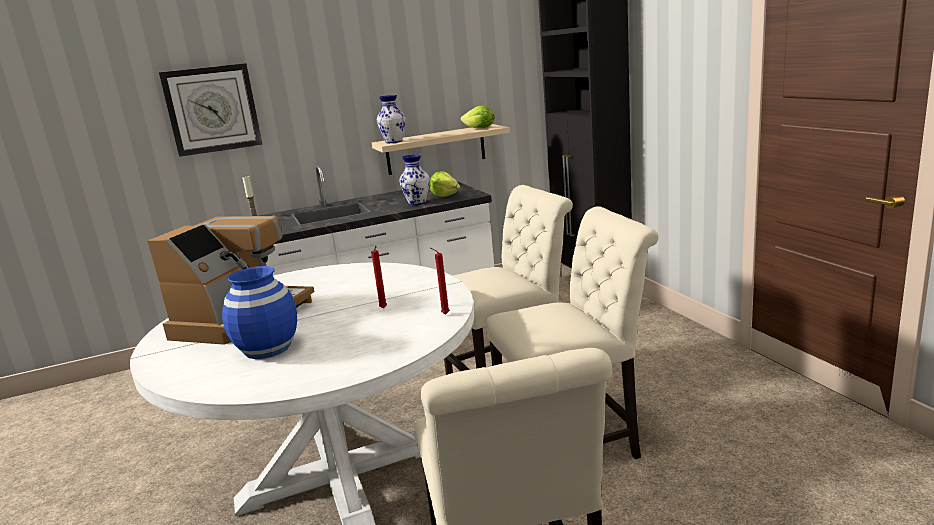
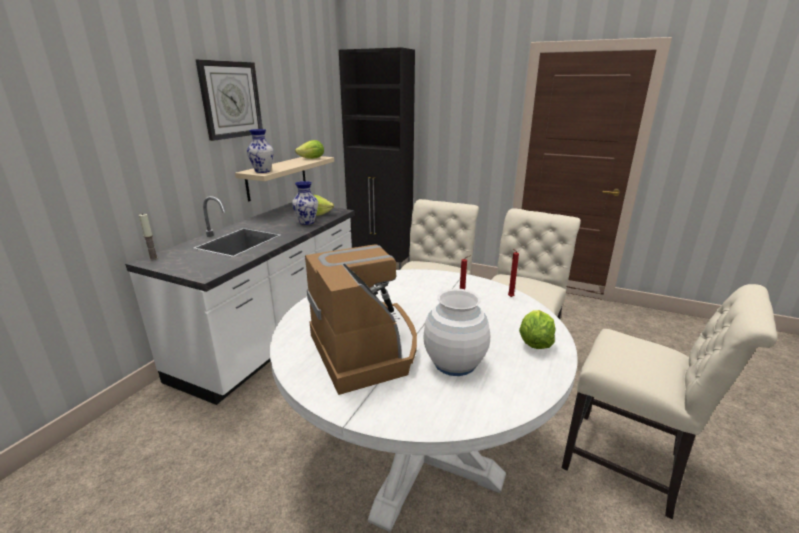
camera: 45 degrees left, 5 degrees up
(212, 109) = (87, 139): wall clock -> wall clock (231, 100)
(268, 348) = (454, 363): blue vase -> white vase
(359, 357) = (534, 343): none -> lettuce

